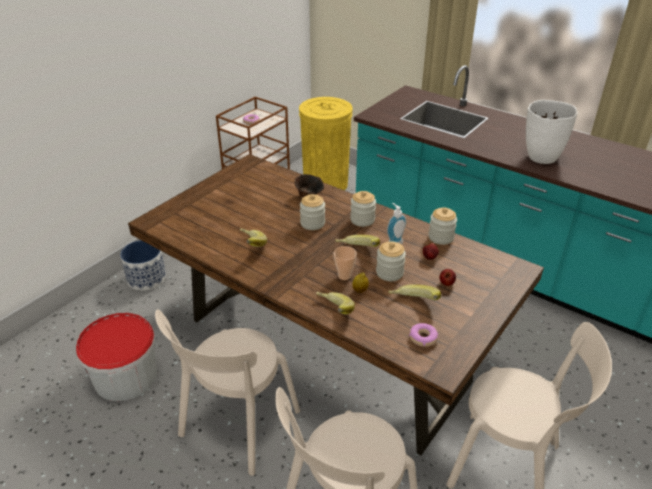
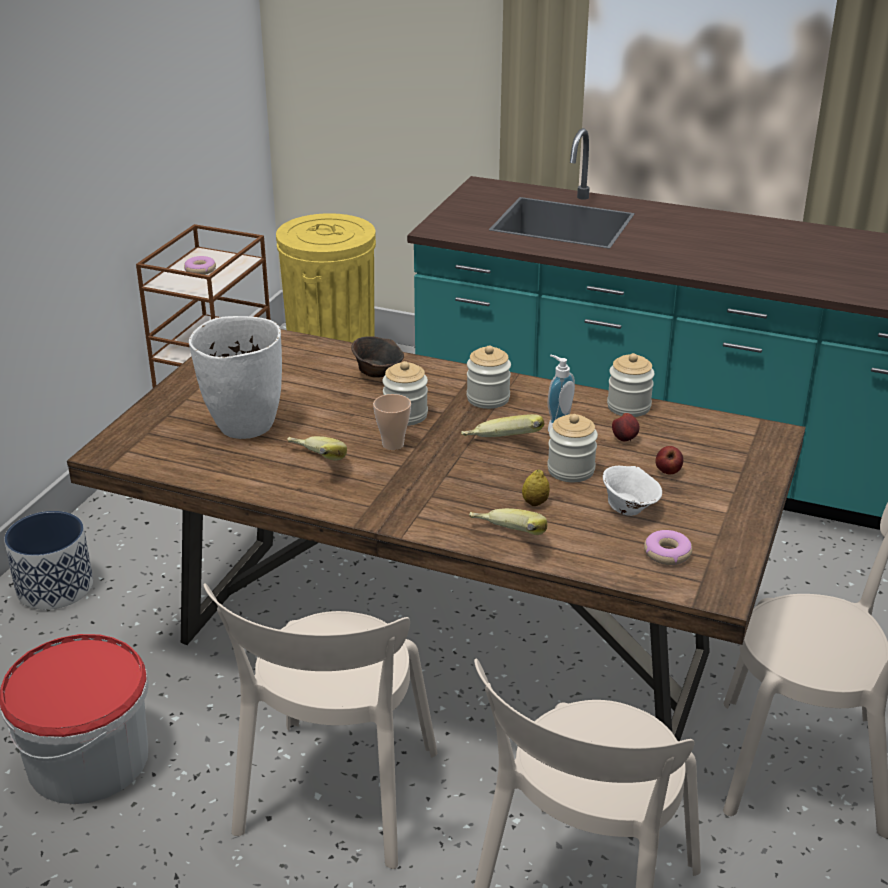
camera: 15 degrees left, 5 degrees down
(344, 276) = (499, 485): cup -> cup (393, 444)
(413, 303) = (629, 508): banana -> white bowl
(541, 158) = (745, 264): white vase -> white vase (244, 426)

